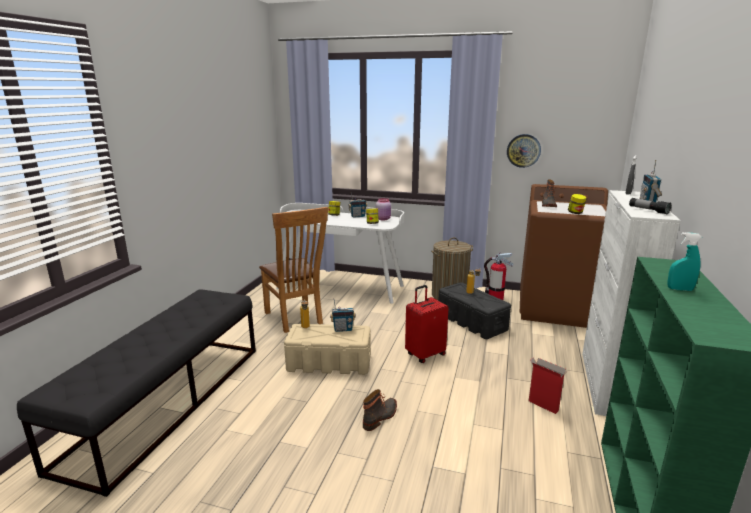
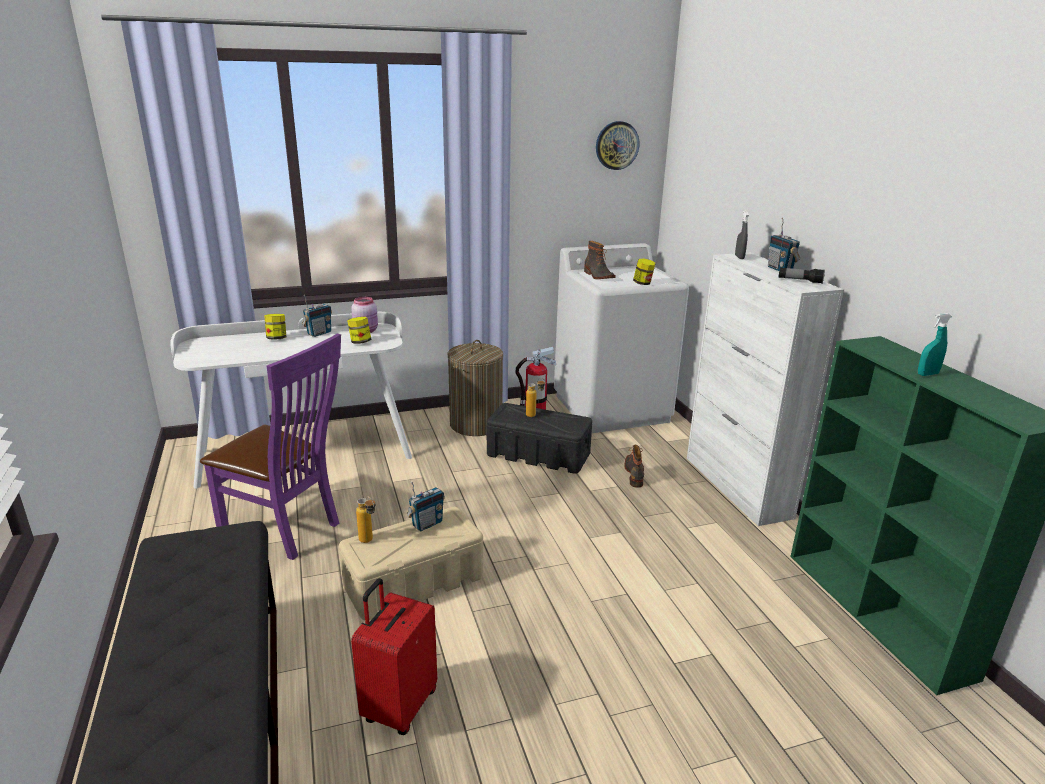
camera: 35 degrees left, 5 degrees up
(295, 319) = (287, 530): brown chair -> purple chair
(381, 417) = (559, 629): boot -> boot (635, 473)
(425, 354) = (527, 520): red suitcase -> red suitcase (399, 706)
(523, 150) = (545, 202): wall clock -> wall clock (617, 145)
(542, 405) = (706, 536): cardboard box -> none
(556, 309) = (612, 408): brown washing machine -> white washing machine

